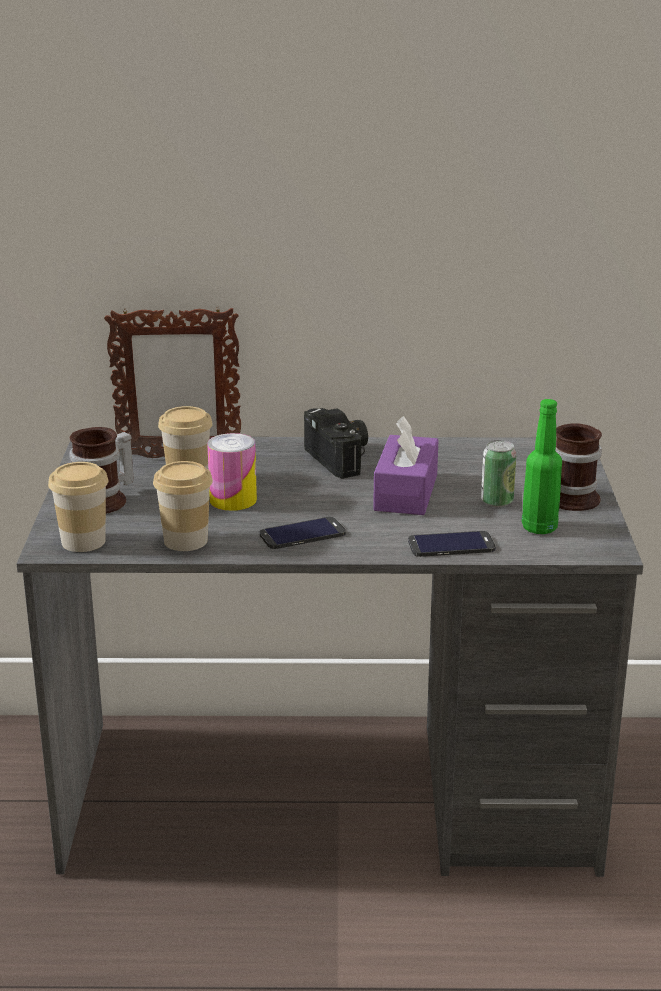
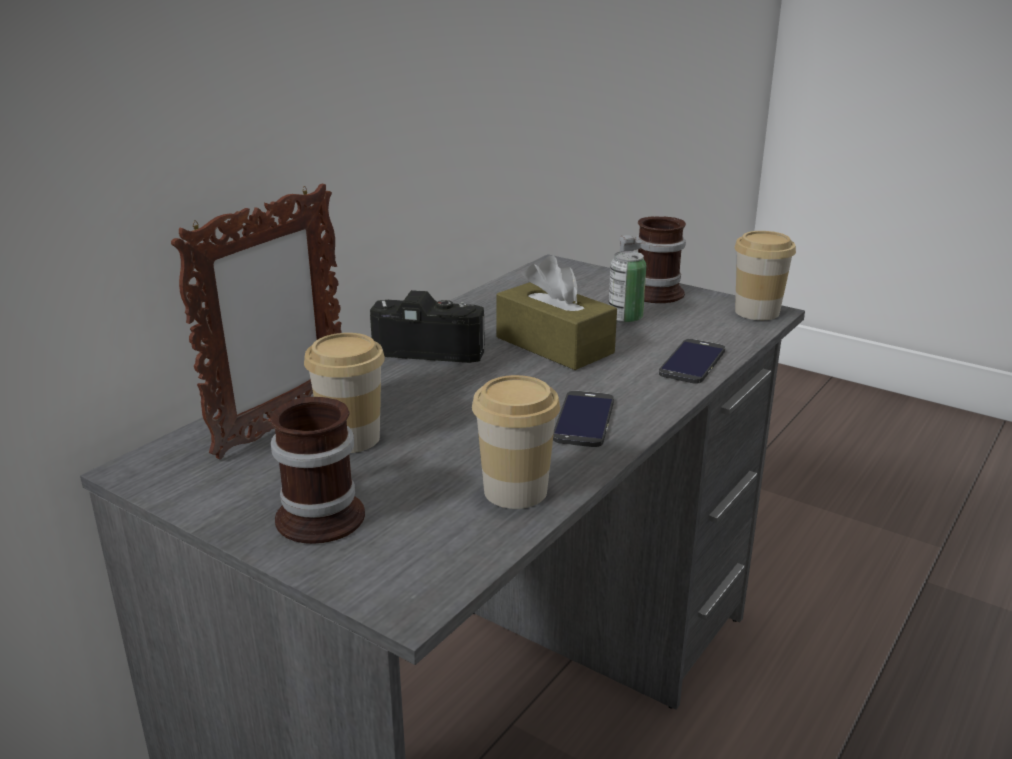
camera: 55 degrees left, 0 degrees up
(83, 541) = (422, 566): cup -> cup (757, 312)
(233, 500) = (446, 429): can -> none
(406, 492) = (554, 345): purple tissue box -> brown tissue box
(539, 528) = (697, 320): green bottle -> none

